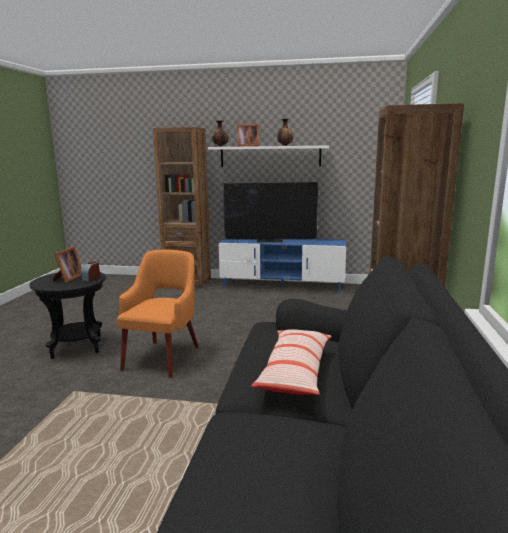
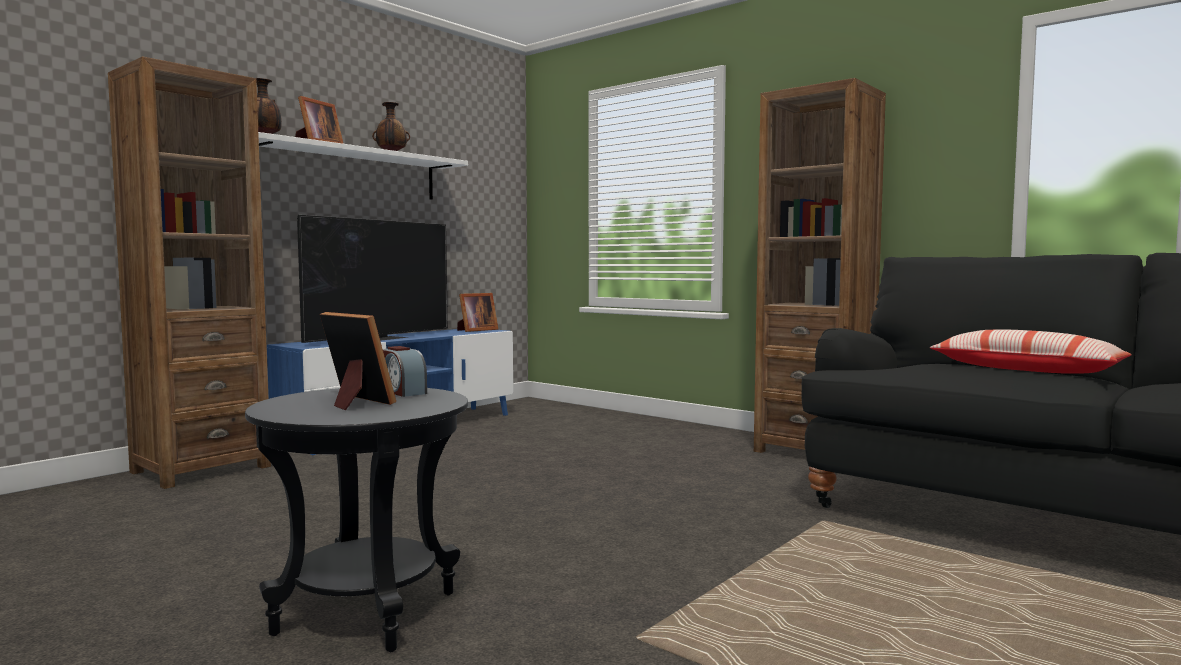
camera: 60 degrees left, 10 degrees down
(163, 357) = (573, 540): orange armchair -> none
(332, 242) = (476, 330): none -> picture frame

